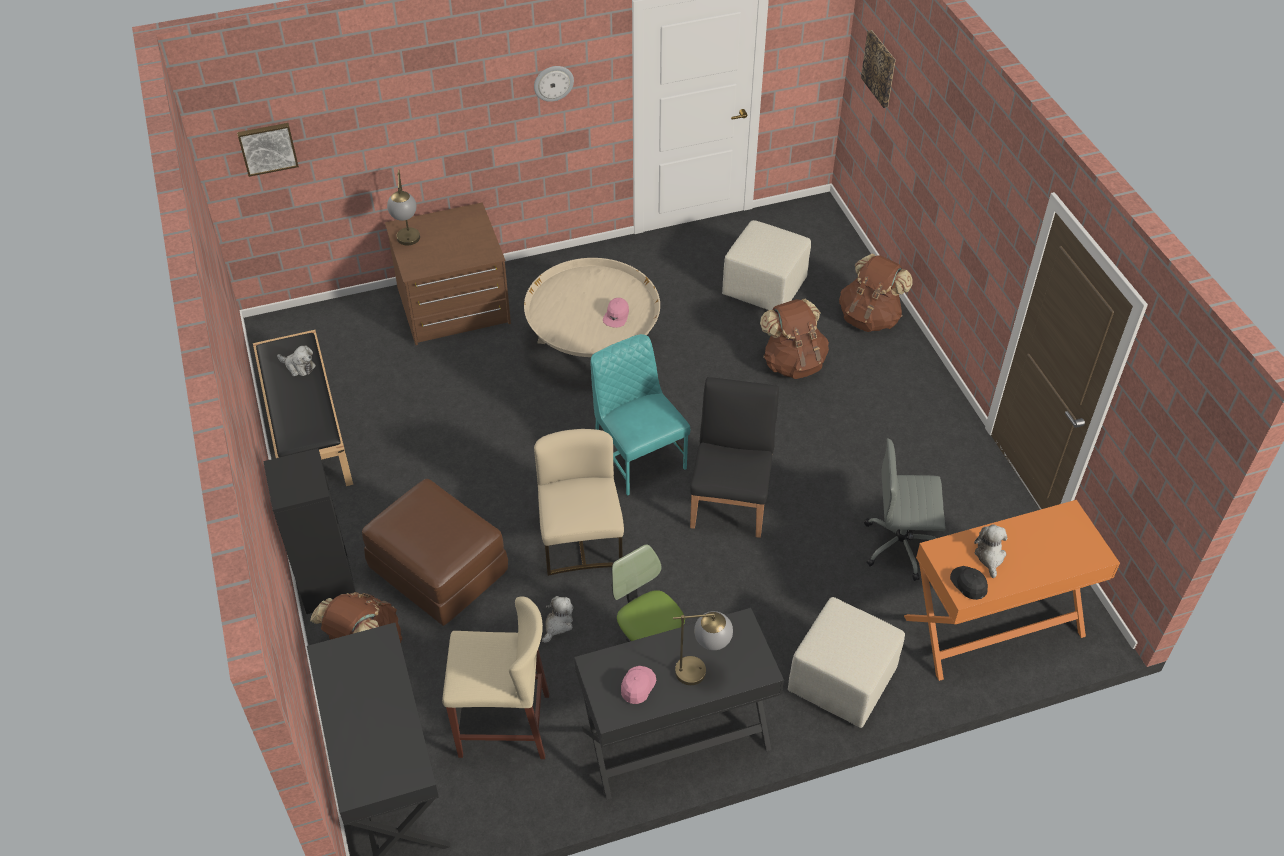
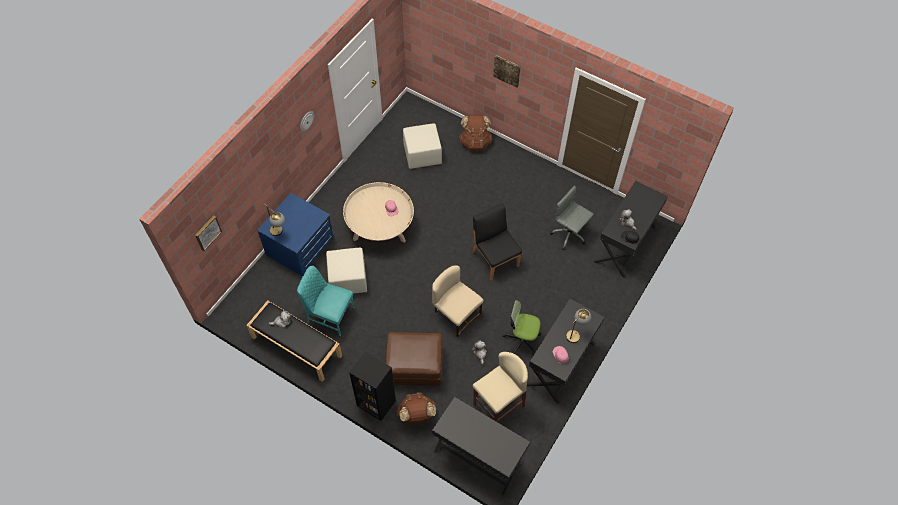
camera: 40 degrees left, 10 degrees up
(453, 307) = (300, 247): brown dresser -> blue dresser
(638, 456) = (443, 264): turquoise chair -> turquoise chair (330, 315)
(793, 363) = (464, 182): brown backpack -> none
(842, 682) = (595, 302): beige ottoman -> beige ottoman (348, 280)
(880, 68) = (433, 33): picture -> picture (507, 70)
(901, 546) = (569, 234): grey office chair -> grey office chair turned 75 degrees clockwise
(994, 627) = (625, 244): orange desk -> black desk

